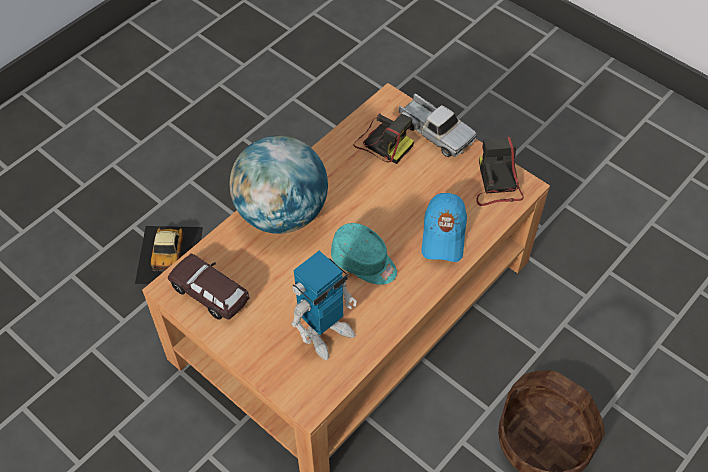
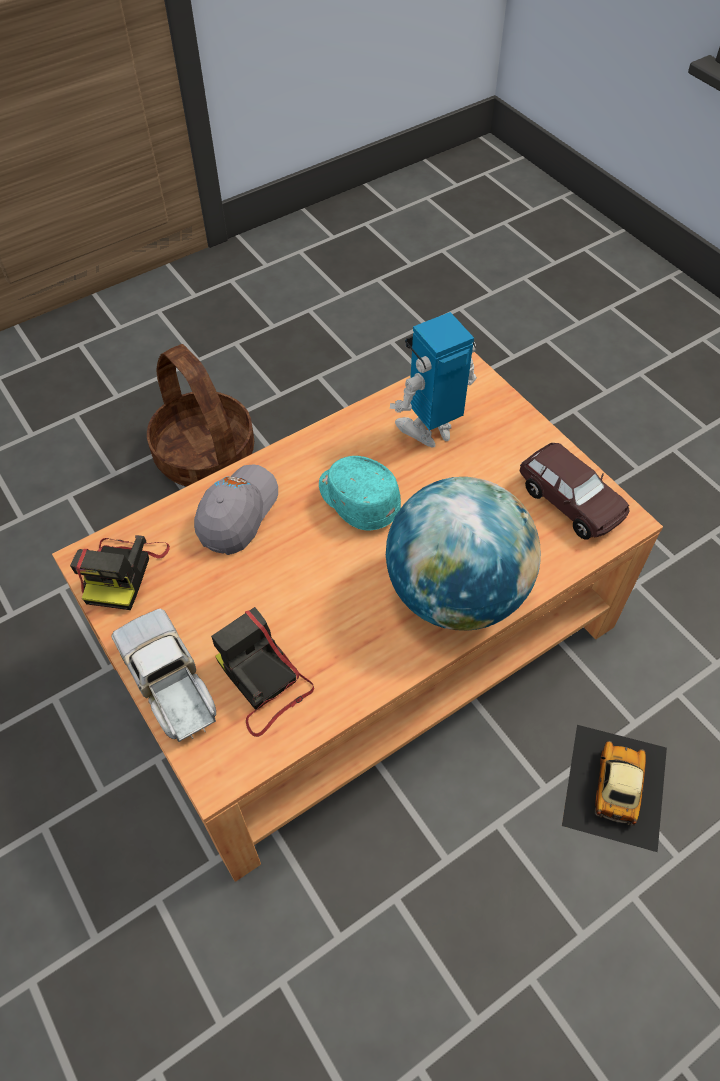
camera: 165 degrees left, 0 degrees up
(443, 235) = (237, 514): blue cap -> grey cap

